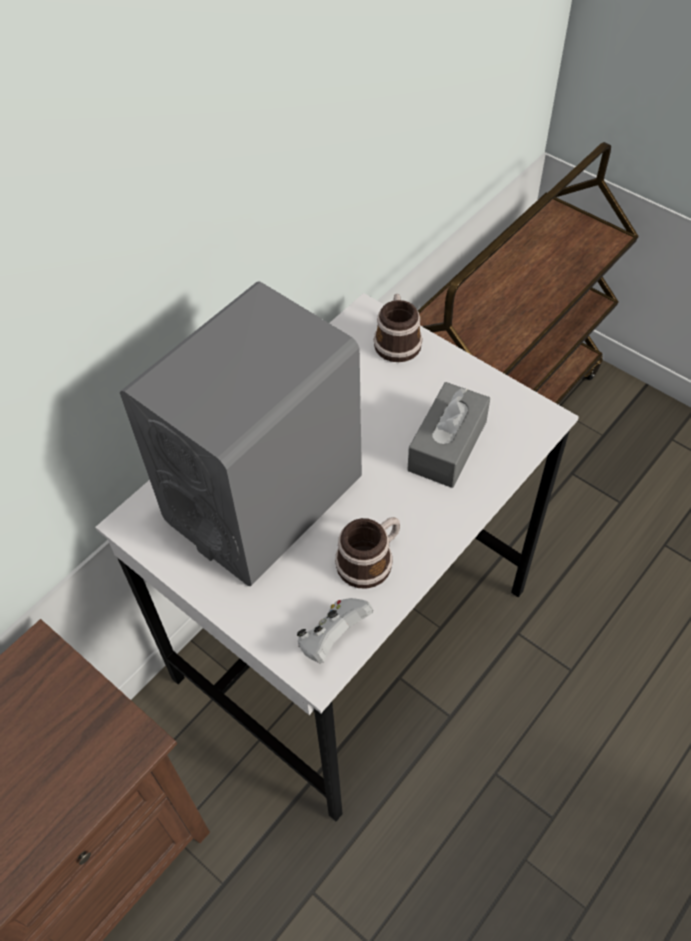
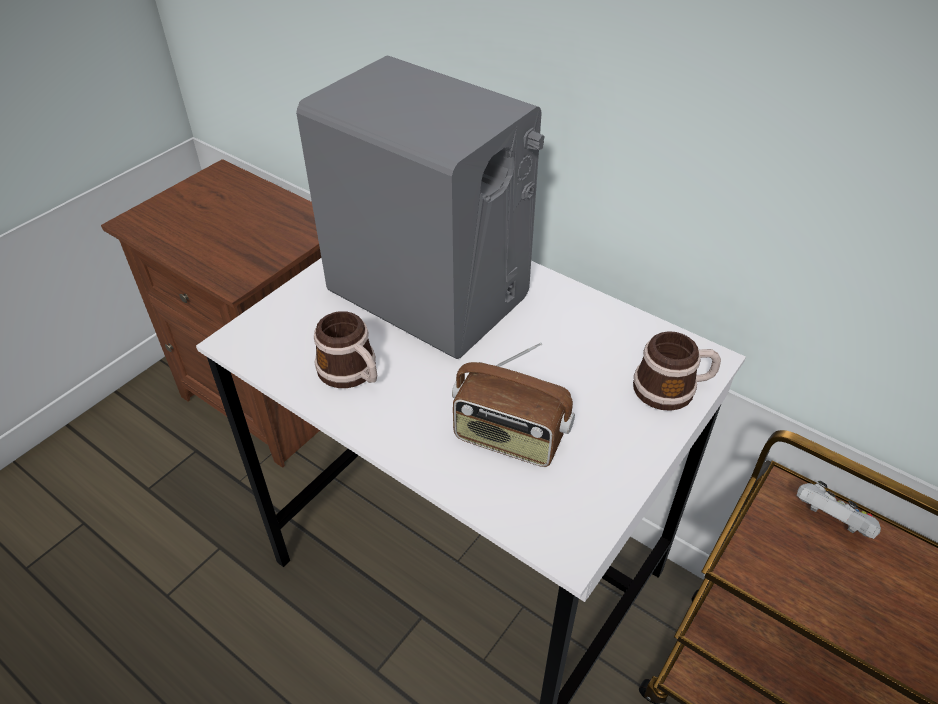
camera: 85 degrees right, 10 degrees down
(332, 638) = (267, 349): white game controller -> white game controller (830, 522)
(447, 446) = (509, 438): grey tissue box -> radio

